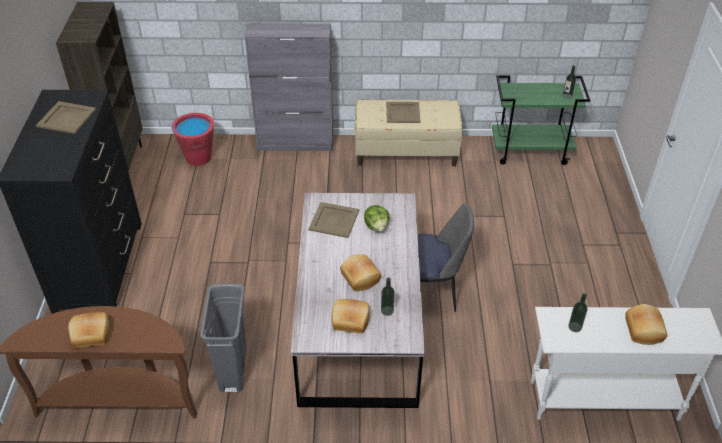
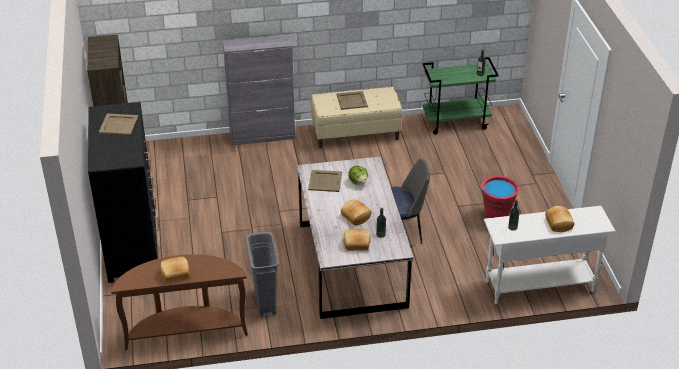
camera: 10 degrees left, 5 degrees down
(198, 158) = (184, 156): red bucket -> red bucket (496, 215)

